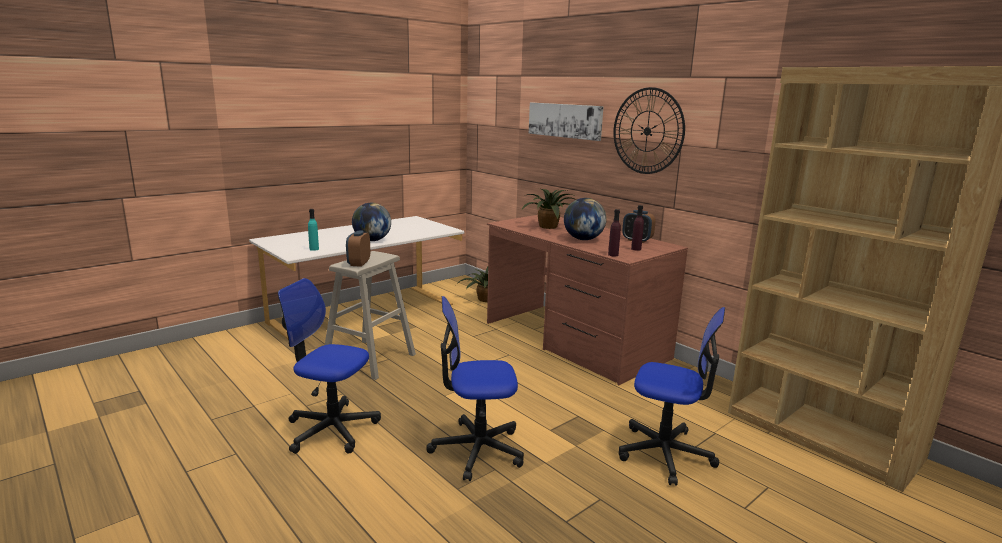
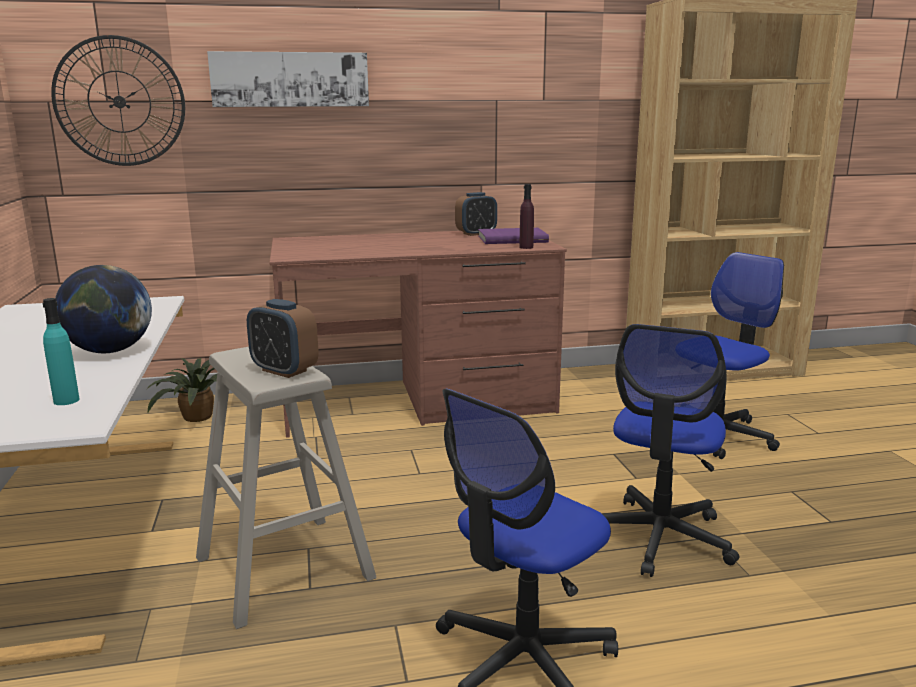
camera: 60 degrees left, 0 degrees up
(549, 227) = (355, 246): potted plant -> none
(583, 239) = (441, 245): globe -> none
(636, 249) = (512, 239): purple bottle -> purple book
(647, 131) = (447, 85): wall clock -> wall clock (119, 102)

